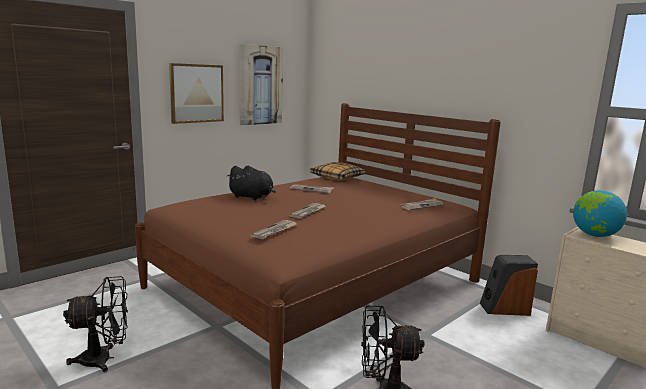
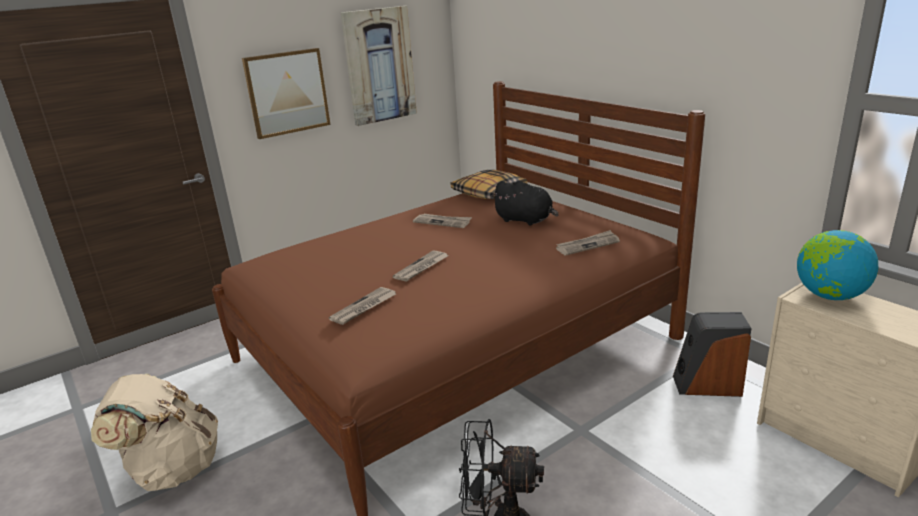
camera: 10 degrees right, 10 degrees up
(104, 359) = (172, 469): black fan -> beige backpack
(252, 197) = (357, 242): black plush toy -> black plush toy (525, 220)

